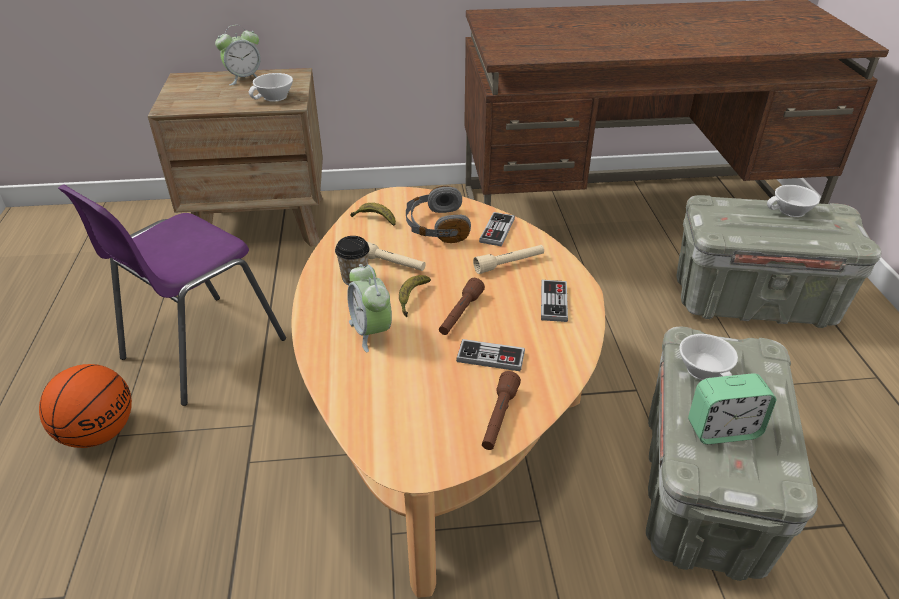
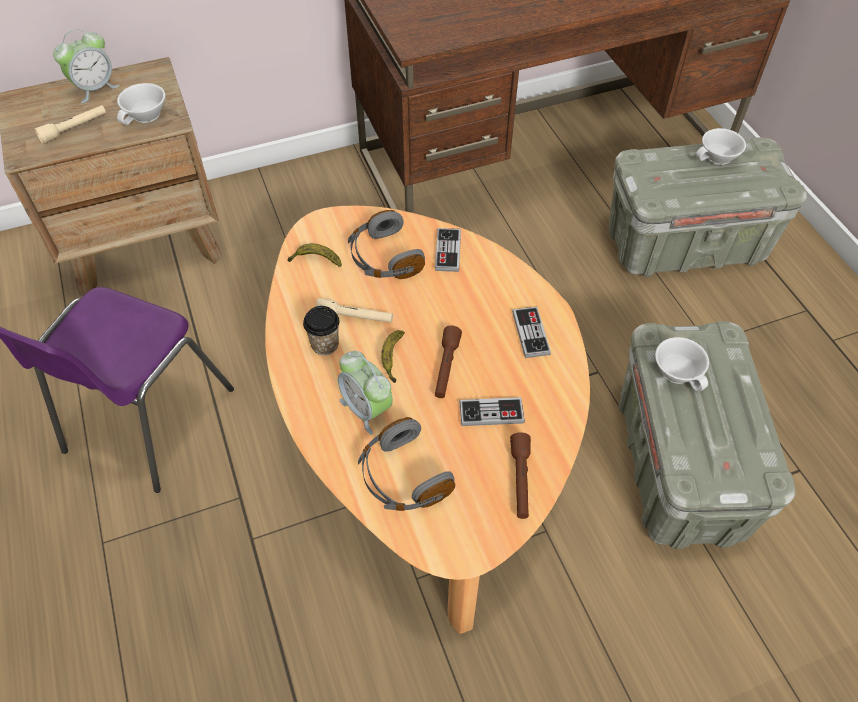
camera: 15 degrees left, 15 degrees up
(99, 432) = (81, 543): basketball -> none
(381, 392) = (402, 477): none -> grey headphones
(509, 264) = (473, 293): beige flashlight -> beige flashlight (74, 129)
(723, 430) = (707, 434): alarm clock -> none

